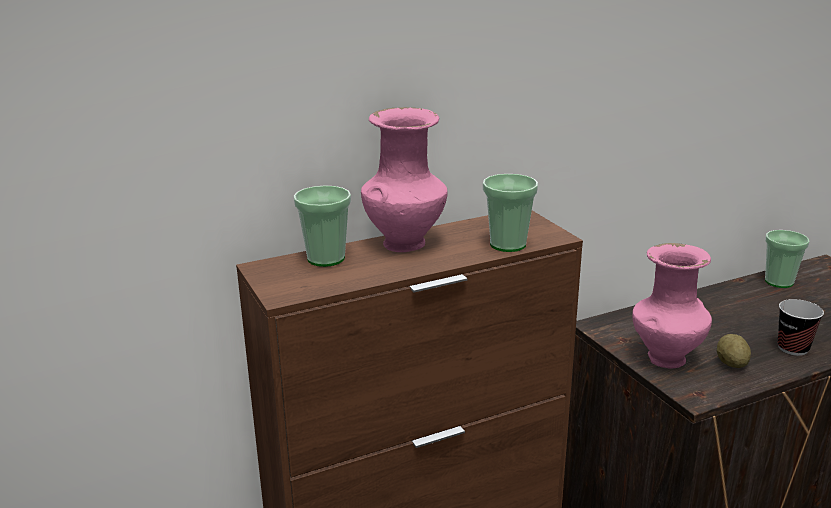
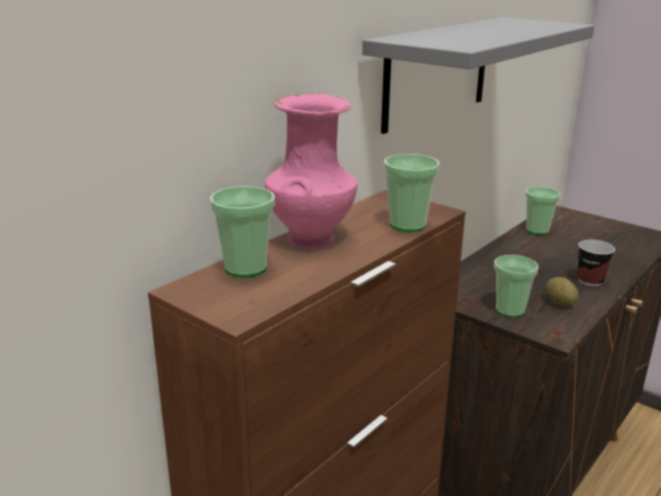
camera: 25 degrees left, 0 degrees up
(614, 91) = (437, 72): none -> grey shelf
(665, 359) = (510, 310): pink vase -> cup

